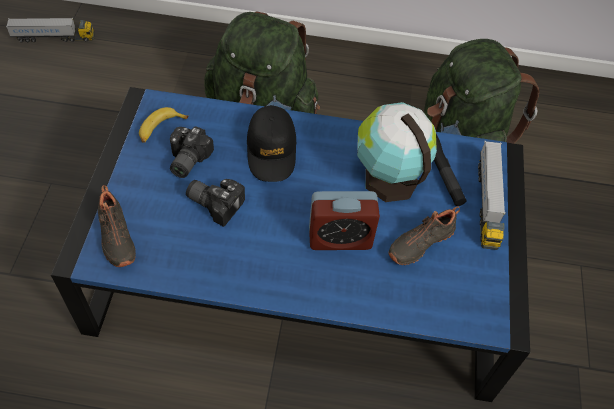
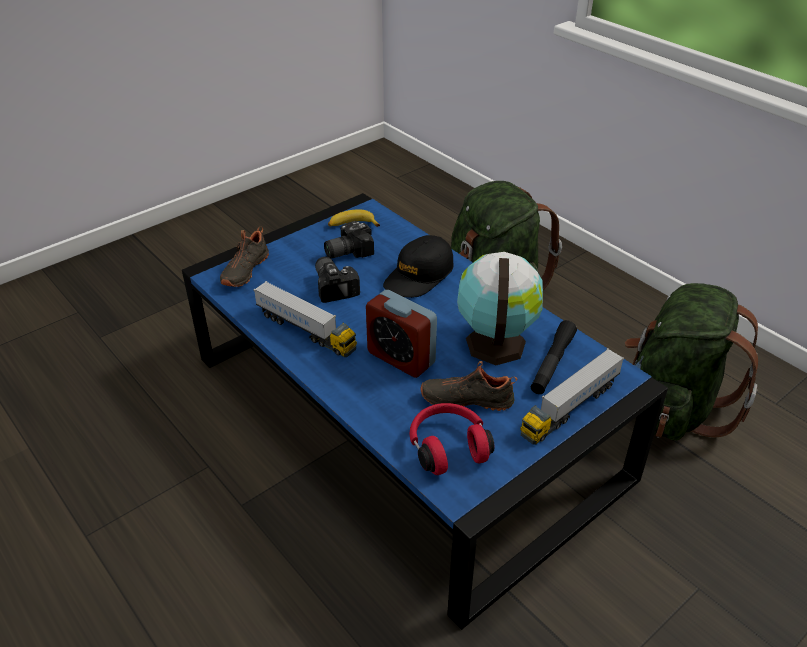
camera: 45 degrees right, 15 degrees down
(54, 38) = (386, 176): toy truck -> toy truck (306, 331)
(448, 292) = (447, 447): none -> red headphones

